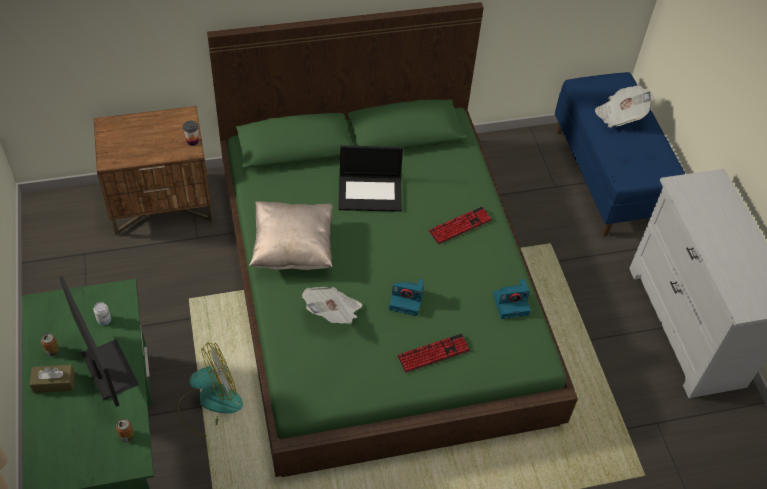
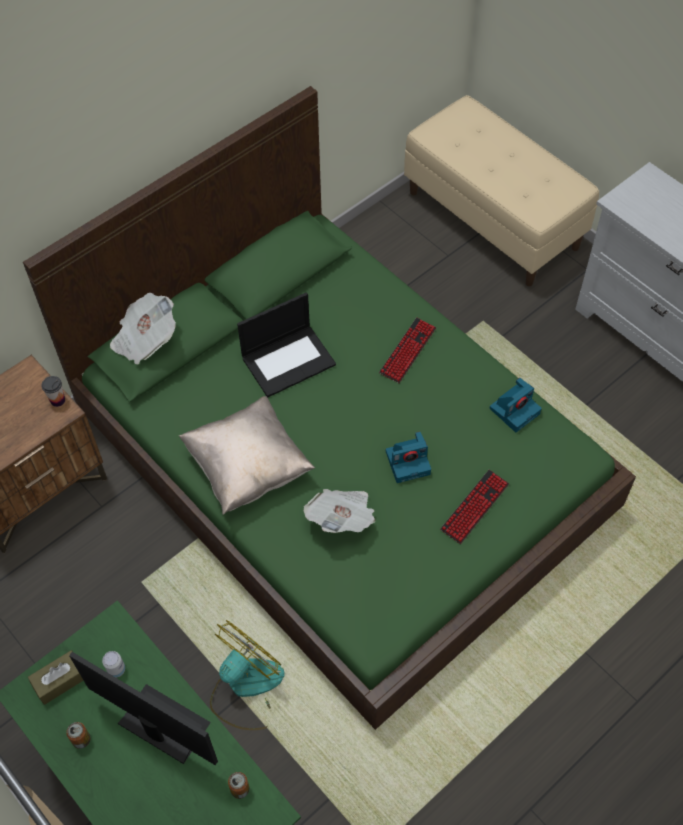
camera: 25 degrees left, 5 degrees up
(54, 383) = (111, 776): brown tissue box -> brown tissue box (60, 681)
(608, 177) = (494, 220): blue bench -> beige bench
(620, 115) = (489, 148): newspaper -> newspaper (145, 339)

